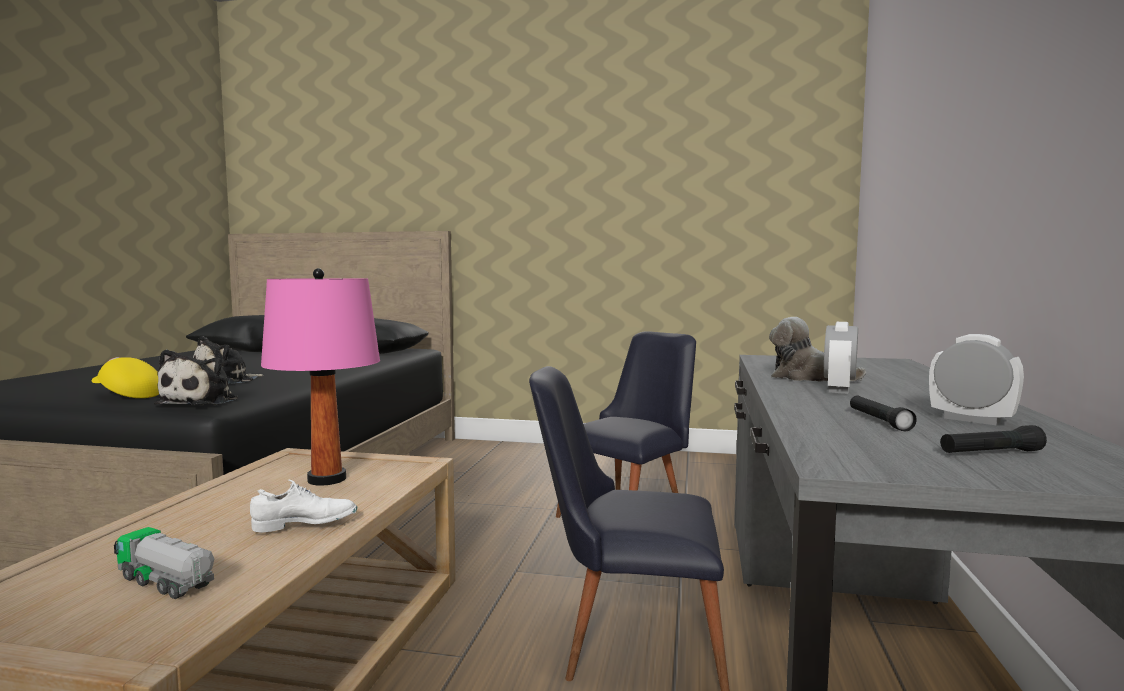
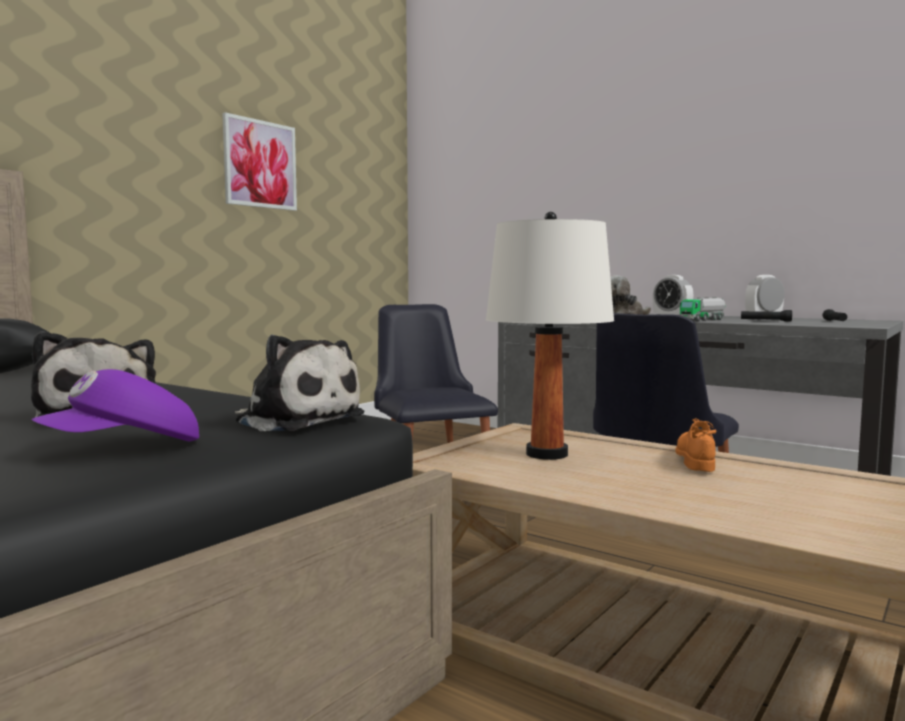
camera: 65 degrees left, 0 degrees up
(127, 395) = (125, 449): yellow cap -> purple cap
(167, 582) = (828, 495): toy truck -> toy truck (702, 320)
(305, 524) = (694, 460): white shoe -> orange shoe
(327, 479) = (547, 454): pink table lamp -> white table lamp
(640, 197) = (260, 164): none -> picture

